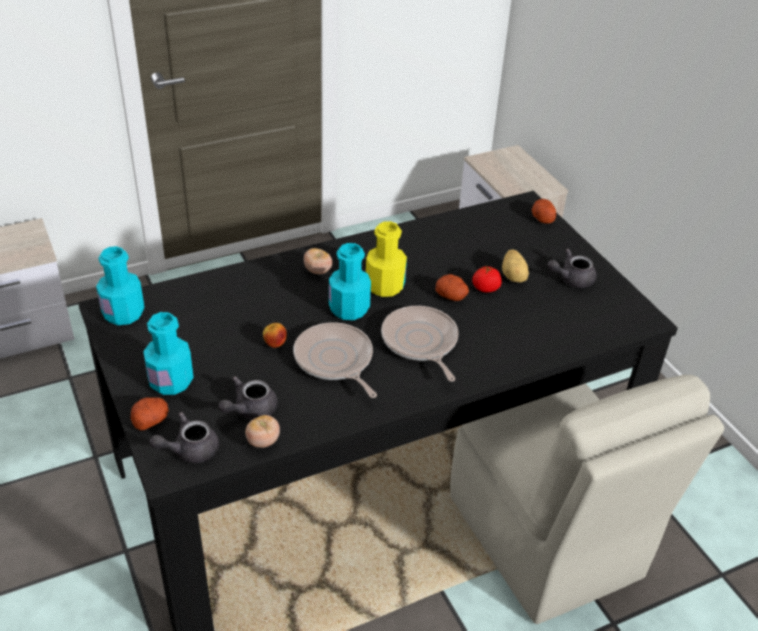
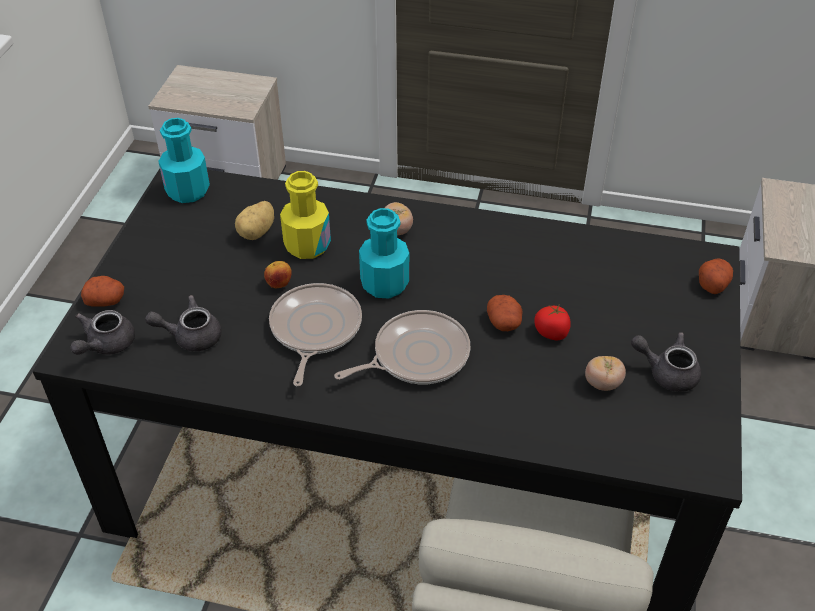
camera: 40 degrees right, 5 degrees up
(171, 381) = (158, 273): turquoise bottle -> none
(189, 450) = (106, 345): grey teapot -> grey teapot turned 75 degrees counterclockwise
(263, 441) = (169, 372): tomato -> tomato (603, 383)
(385, 286) = (446, 277): yellow bottle -> yellow bottle (307, 245)
(420, 342) = (416, 355): frying pan -> frying pan turned 45 degrees clockwise
(514, 276) = (599, 335): potato -> potato (257, 232)

